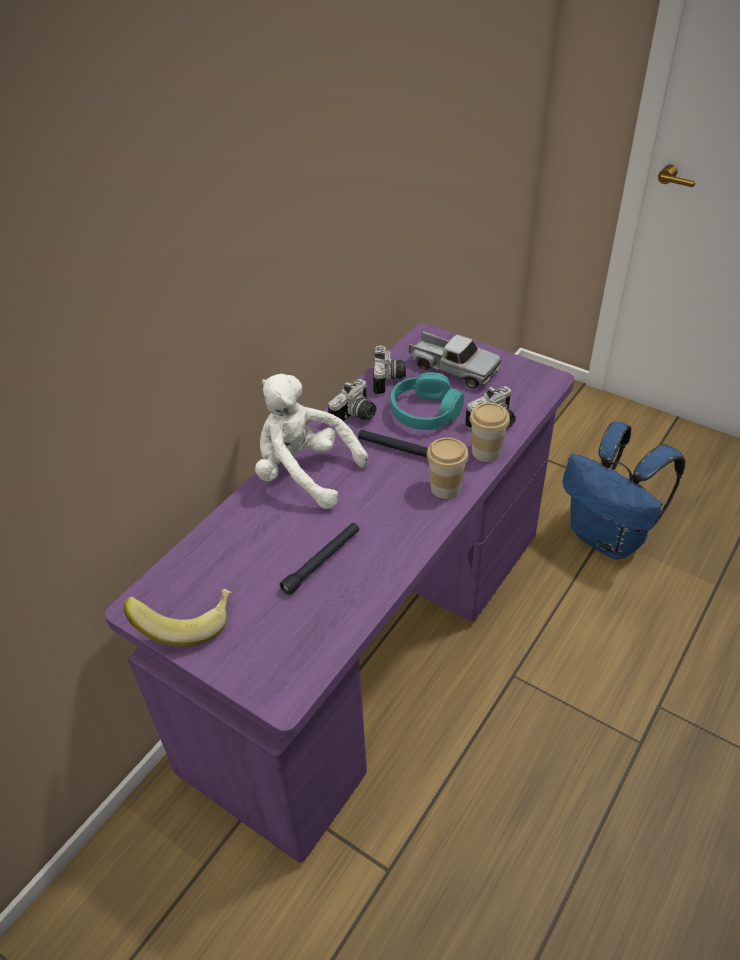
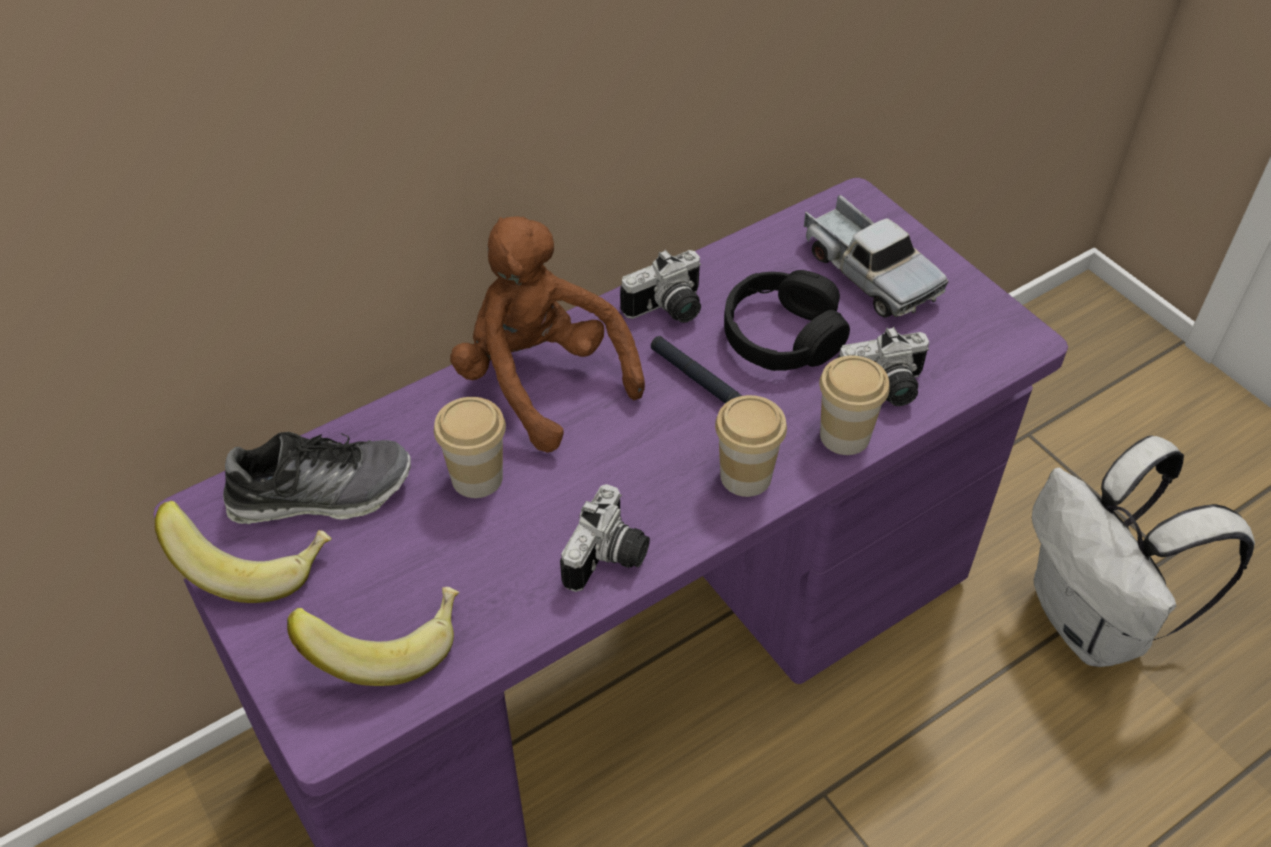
camera: 20 degrees right, 5 degrees up
(206, 572) = (321, 493): none -> shoe
(292, 639) = (387, 644): none -> banana
(296, 535) = (477, 477): none -> cup
(304, 473) = (541, 380): white plush toy -> brown plush toy
(322, 561) = (493, 534): black flashlight -> none
(389, 380) = (754, 263): camera -> camera (610, 559)
(425, 412) = (782, 336): turquoise headphones -> black headphones
(608, 537) = (1093, 623): blue backpack -> white backpack

